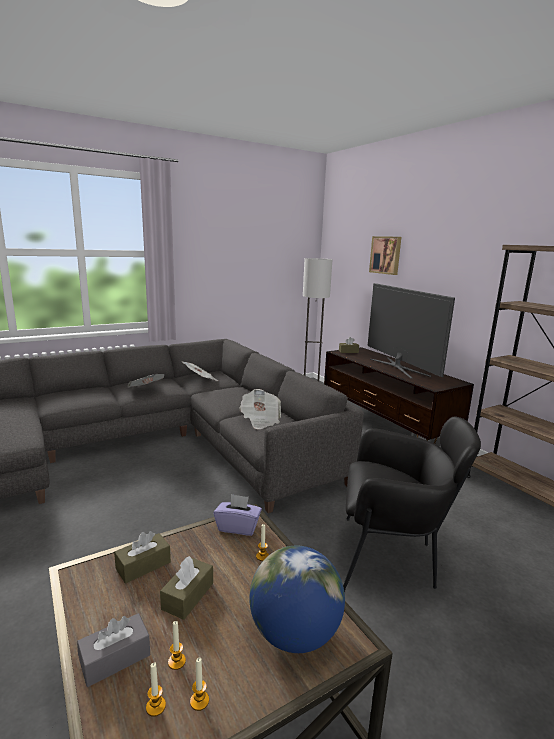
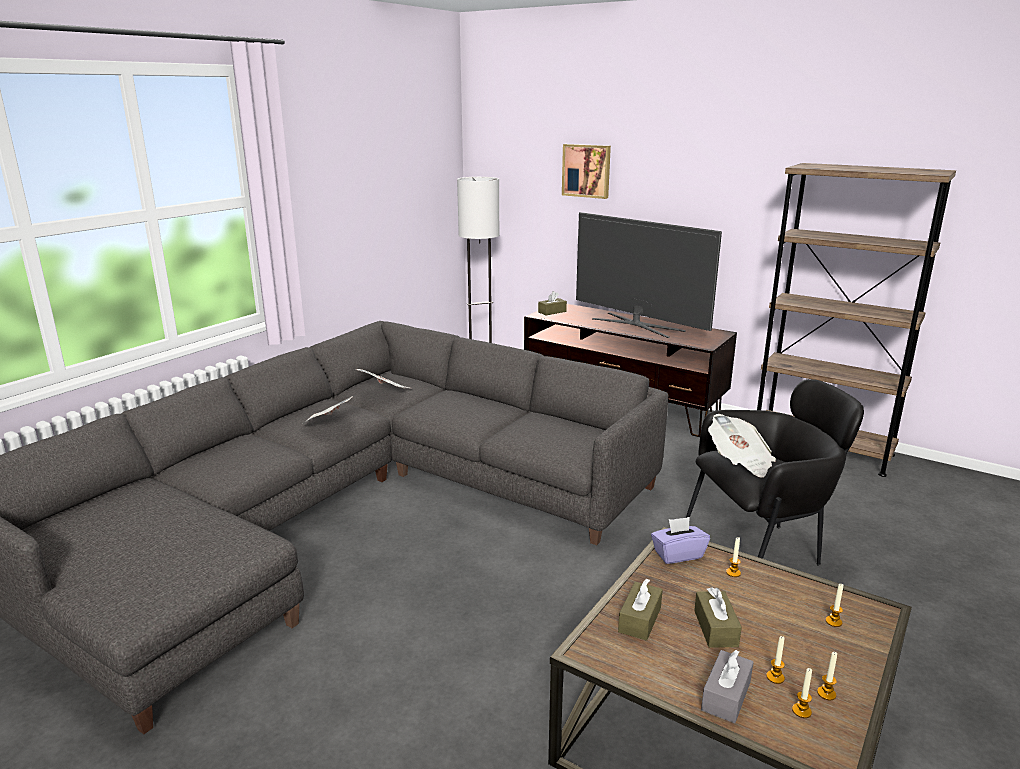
camera: 25 degrees left, 5 degrees up
(260, 420) = (539, 431): newspaper -> newspaper (740, 462)
(295, 633) = (833, 622): globe -> candle

